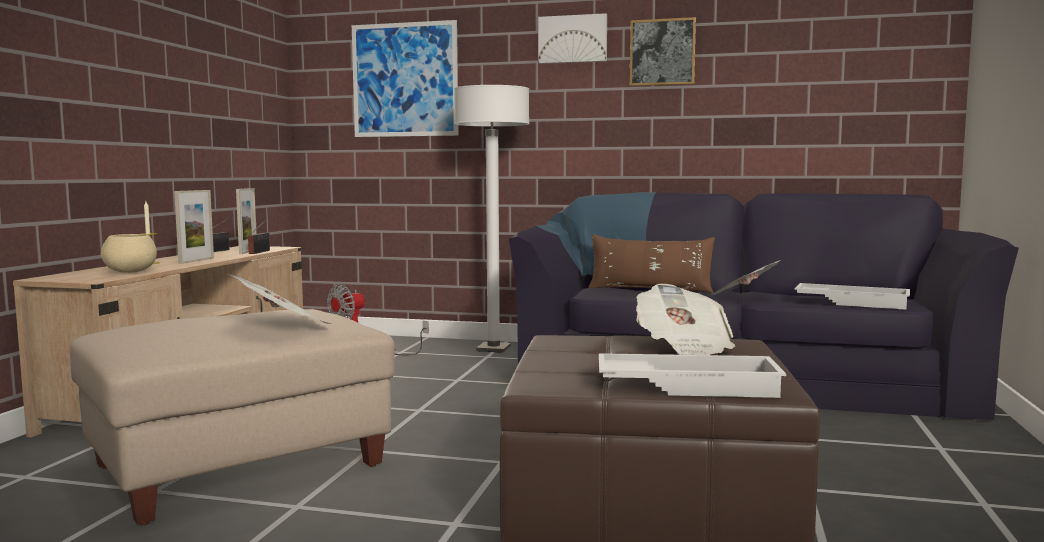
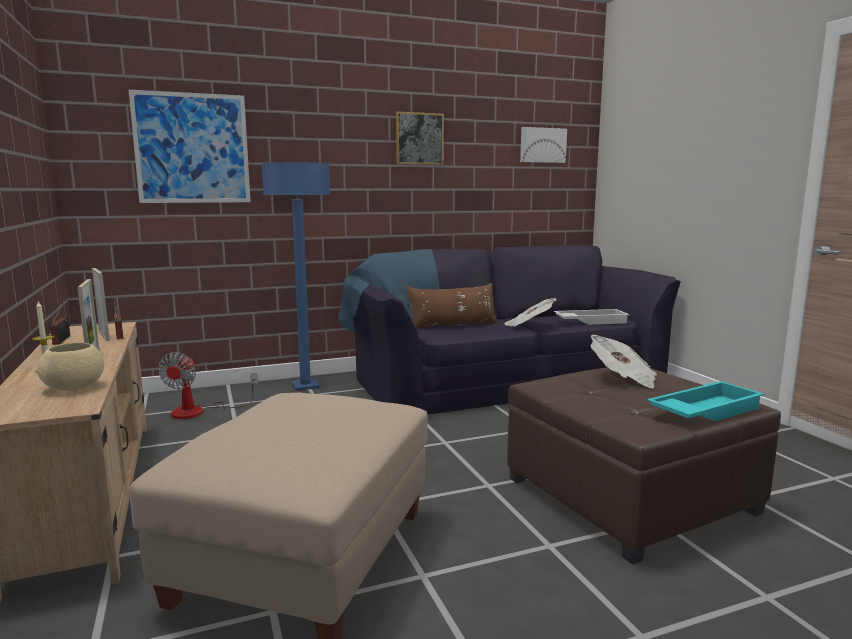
camera: 35 degrees left, 5 degrees up
(281, 325) = (356, 420): newspaper -> none
(493, 349) = (305, 386): white floor lamp -> blue floor lamp
(573, 39) = (350, 122): picture -> picture (542, 145)
(688, 386) = (704, 410): white tray -> turquoise tray

